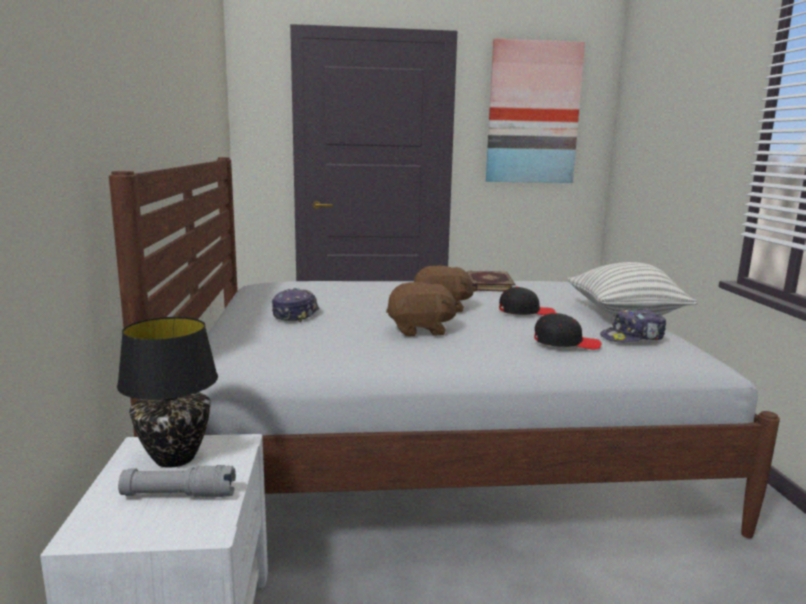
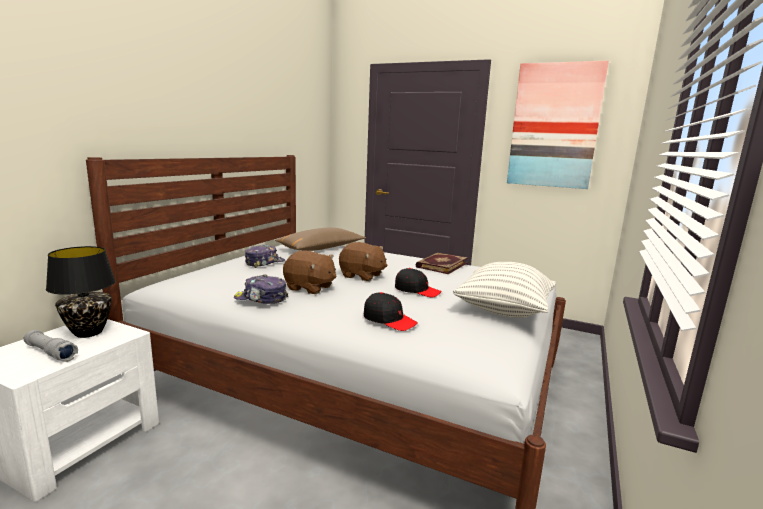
camera: 30 degrees right, 0 degrees up
(319, 287) = (321, 248): none -> brown pillow
(633, 338) = (458, 330): cap -> cap (261, 299)

